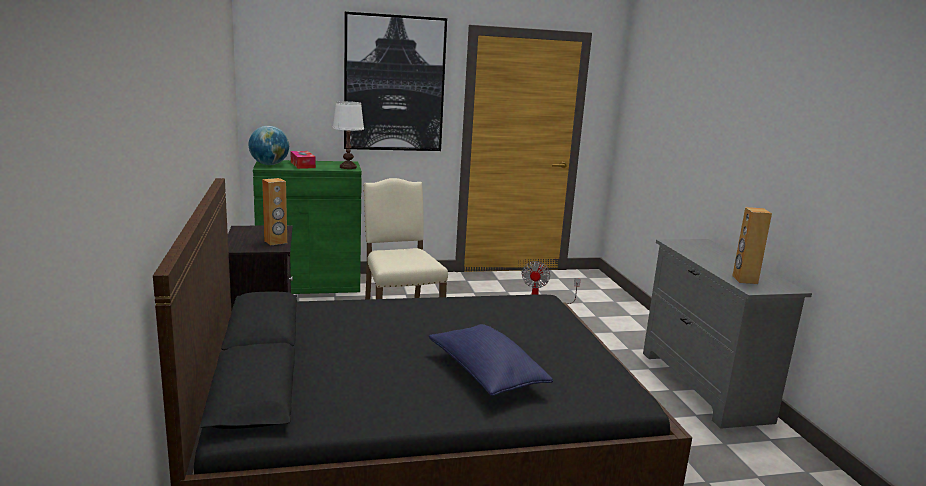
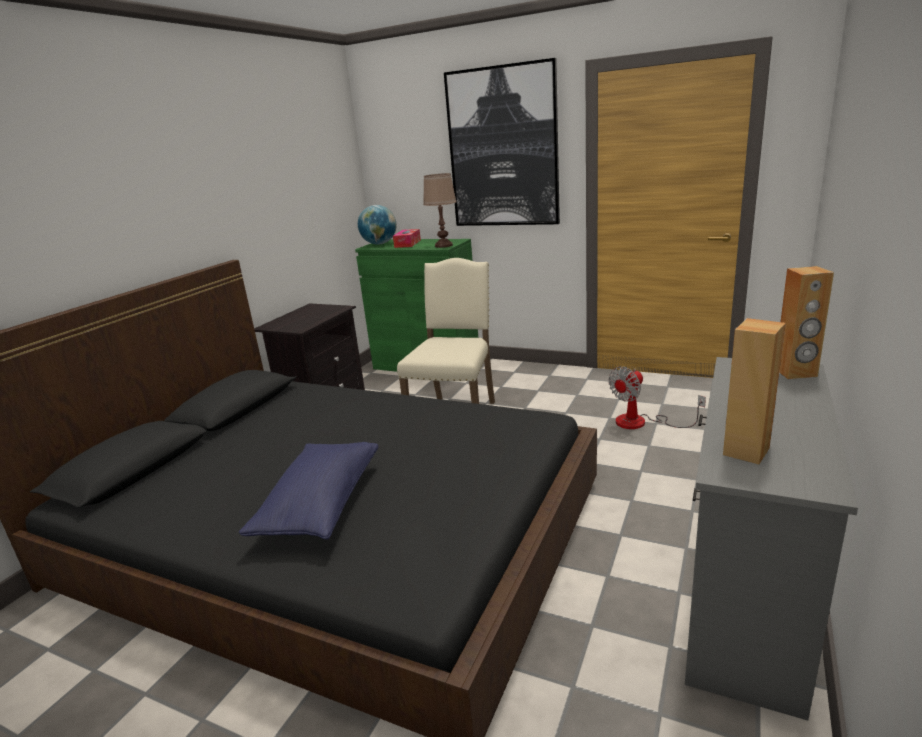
camera: 40 degrees right, 5 degrees up
(275, 242) = (309, 322): brown speaker -> brown speaker (796, 373)
(347, 167) = (443, 245): white table lamp -> brown table lamp

